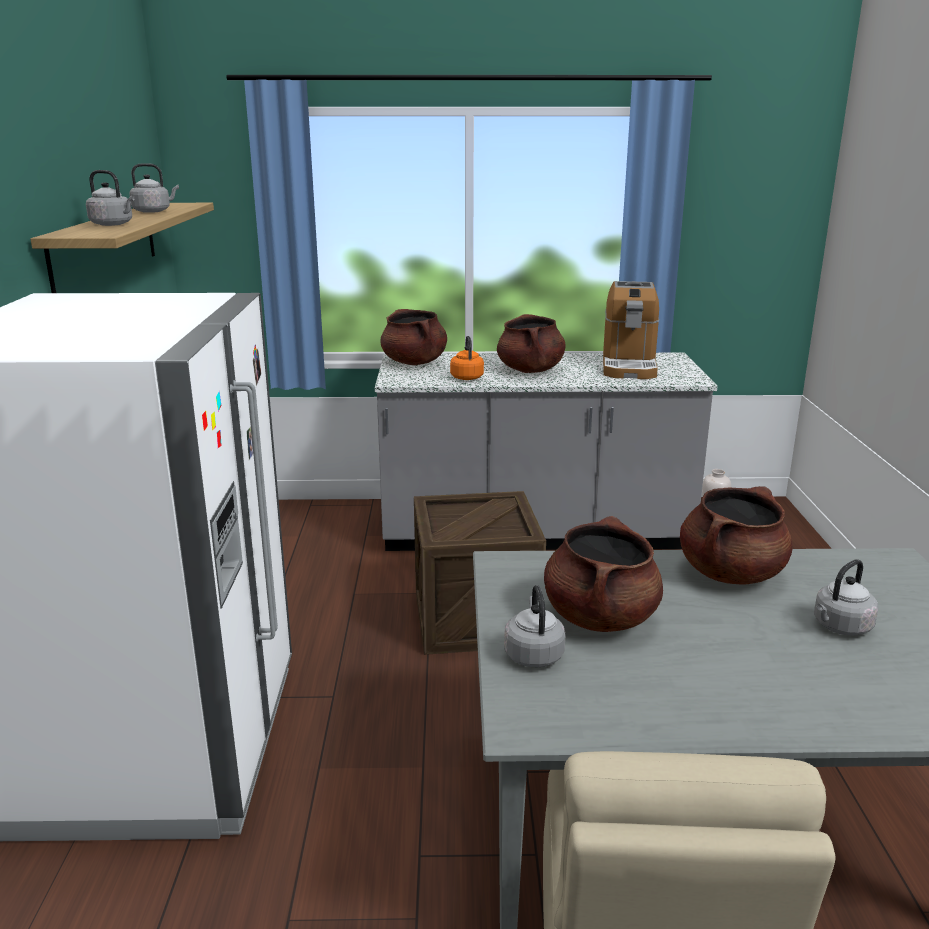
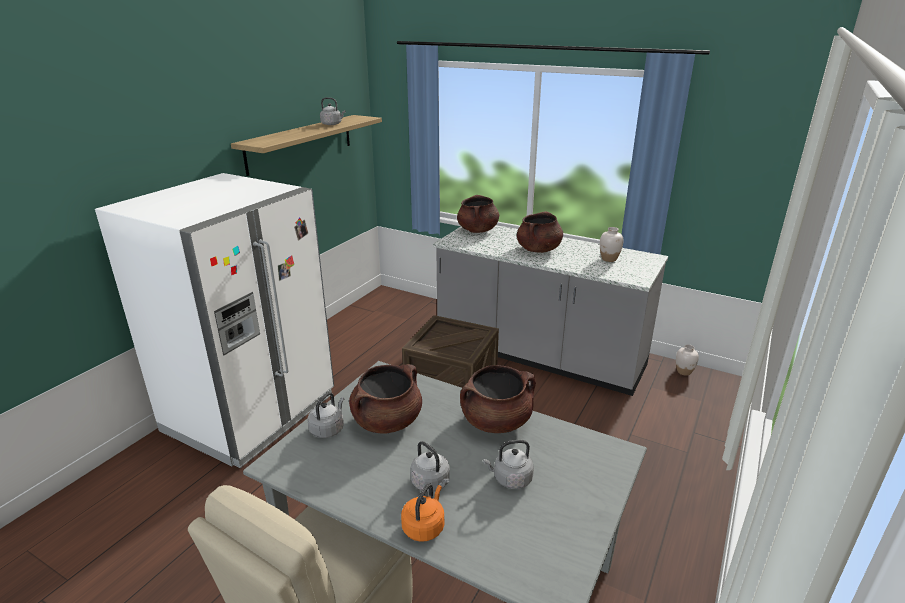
camera: 30 degrees right, 5 degrees up
(113, 224) = (287, 135): grey kettle -> grey kettle (431, 483)
(466, 377) = (492, 247): orange kettle -> orange kettle (424, 526)
(628, 366) = (609, 259): coffee machine -> white vase

